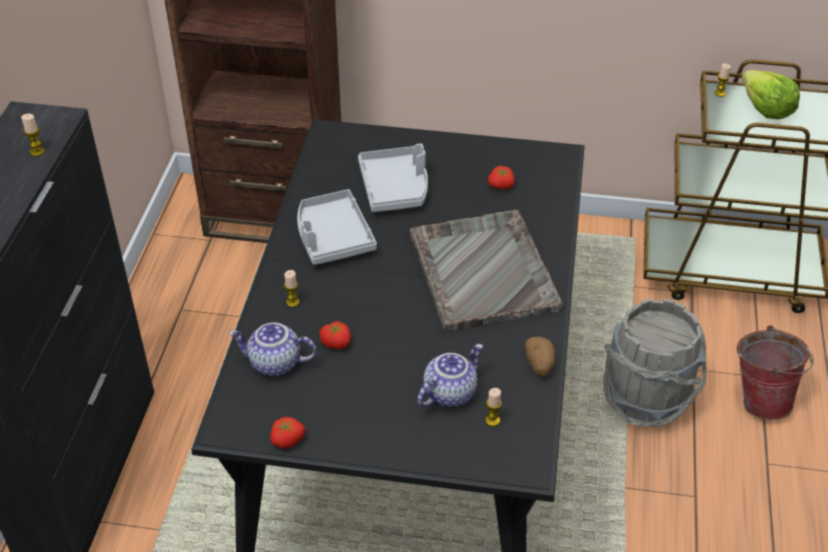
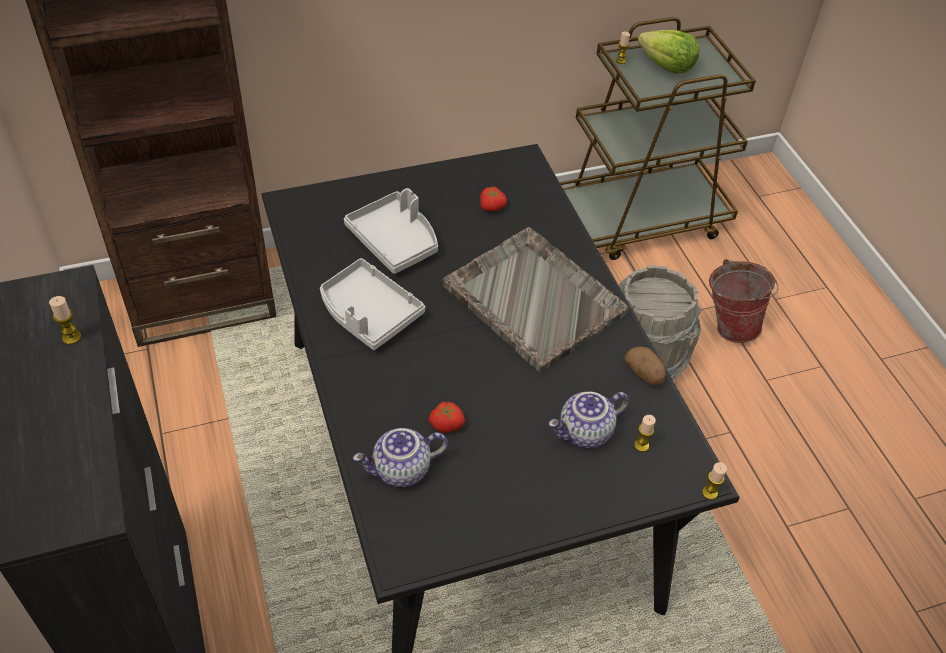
camera: 30 degrees left, 5 degrees up
(287, 439) = (467, 546): tomato -> none
(292, 302) = (375, 397): candle -> candle (709, 493)
(449, 392) = (585, 433): teapot -> teapot turned 135 degrees counterclockwise

